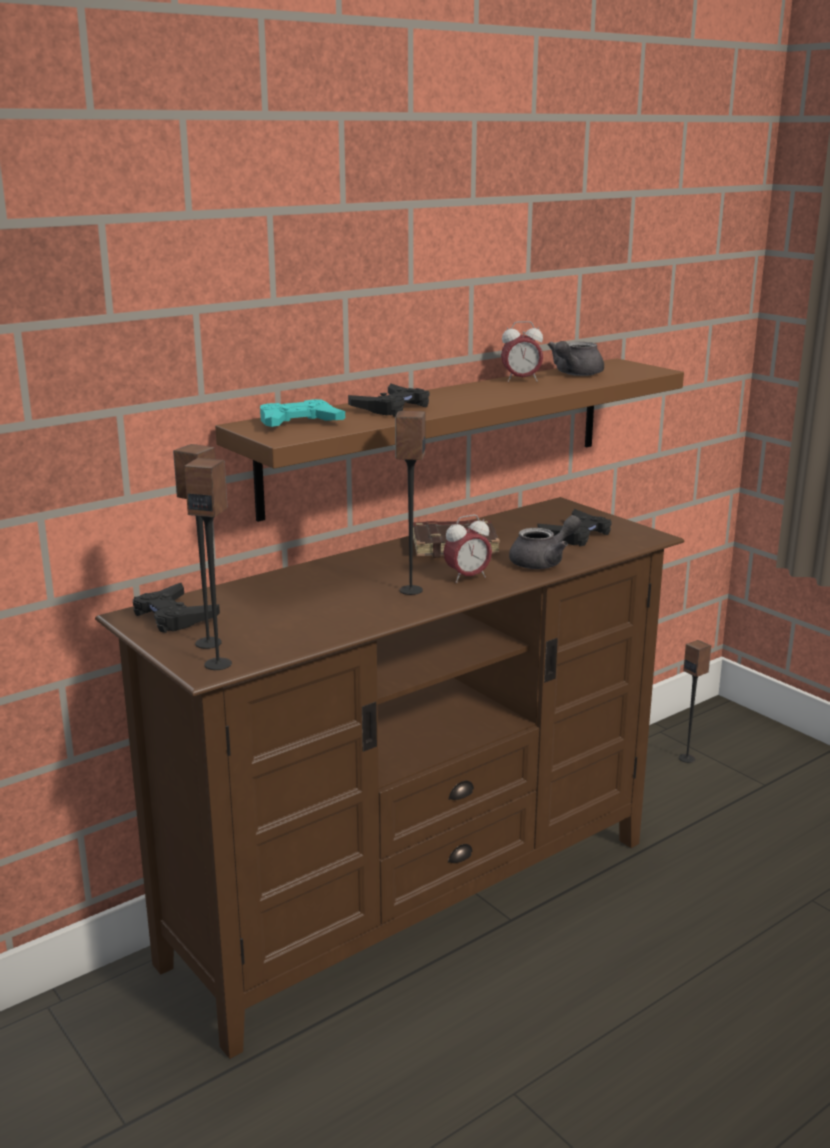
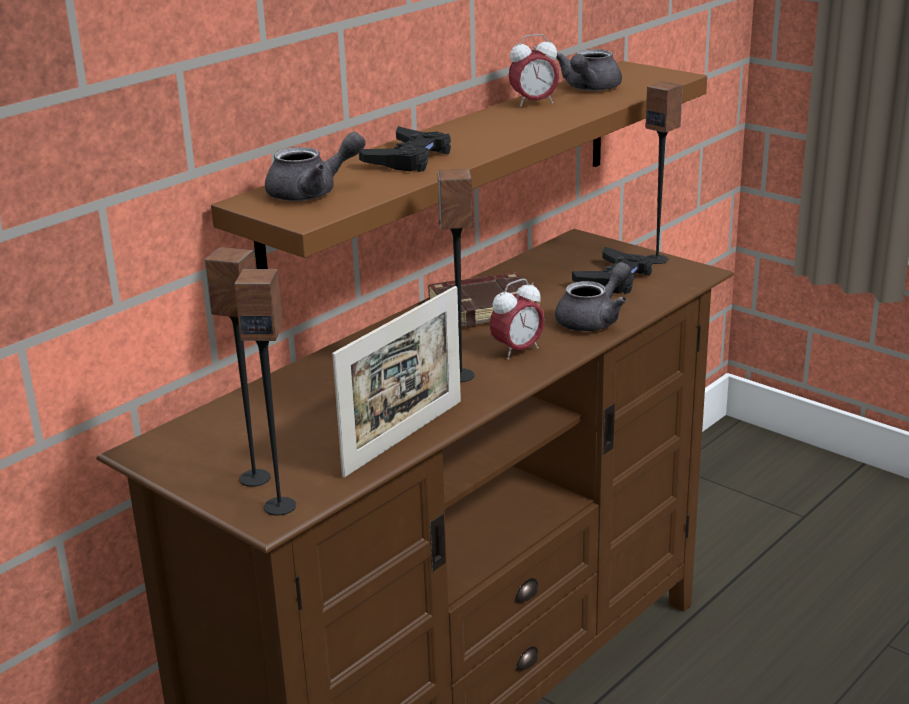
camera: 10 degrees left, 5 degrees up
(173, 616) = (195, 445): black game controller -> none
(299, 423) = (312, 192): turquoise game controller -> grey teapot
(342, 628) = (404, 437): none -> picture frame
(687, 758) = (714, 496): speaker -> speaker (657, 259)

